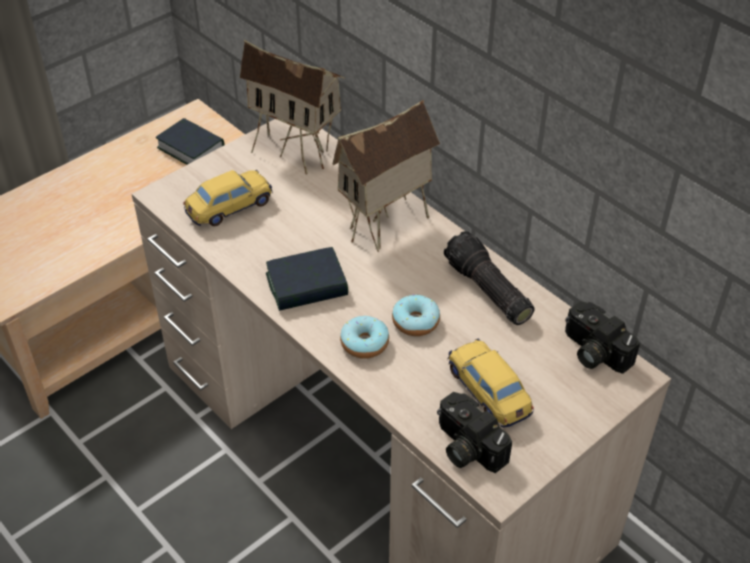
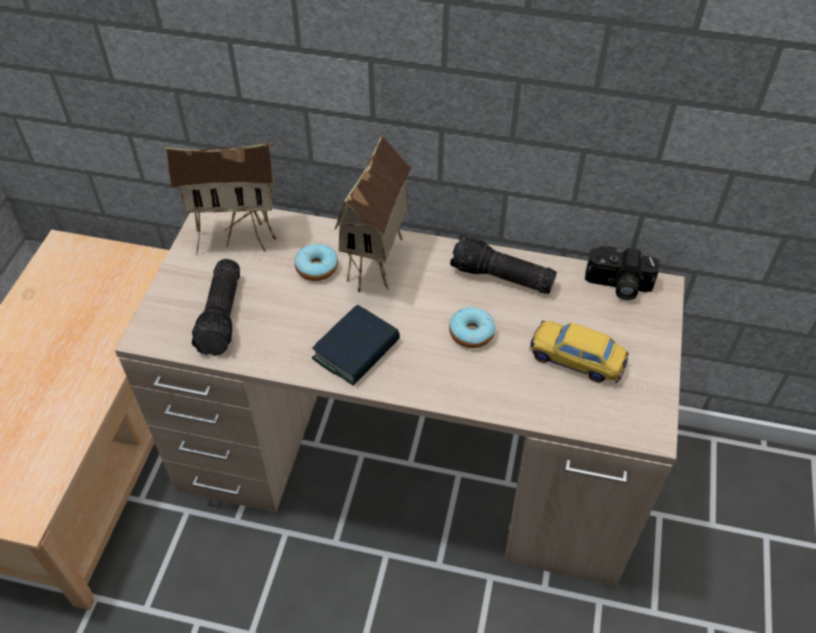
camera: 35 degrees left, 5 degrees up
(191, 148) = (86, 280): book -> none
(229, 208) = (223, 316): toy car -> flashlight
(364, 343) = (448, 374): donut -> donut (317, 268)
(465, 447) = (600, 414): camera -> none

